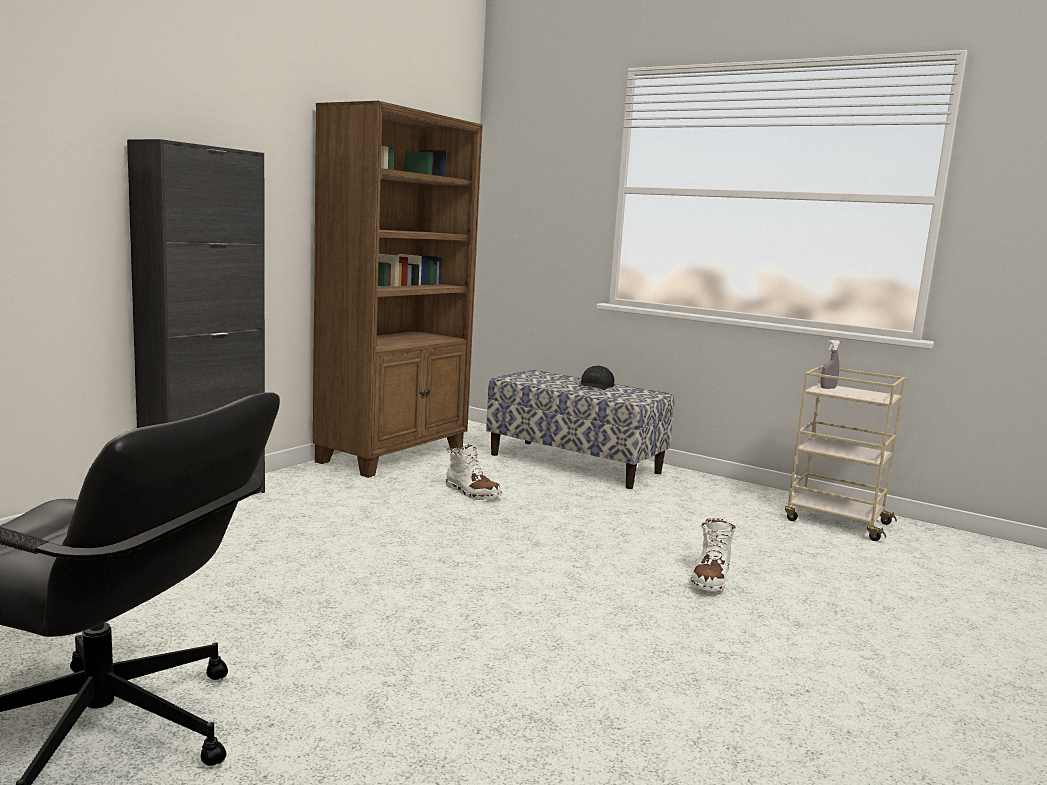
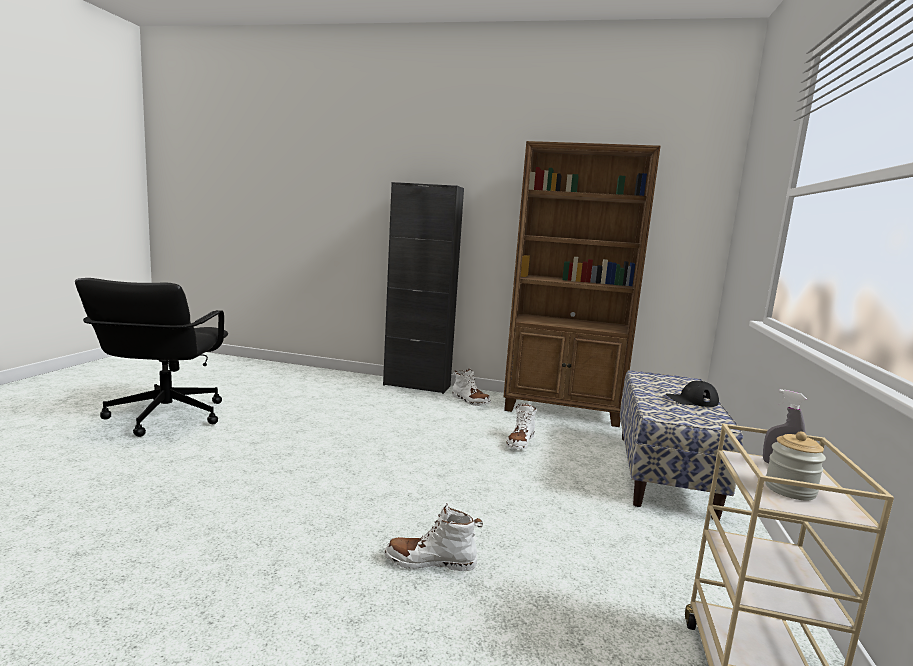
camera: 70 degrees right, 0 degrees up
(312, 485) = (470, 401): none -> white boot
(863, 394) = (790, 490): none -> jar

